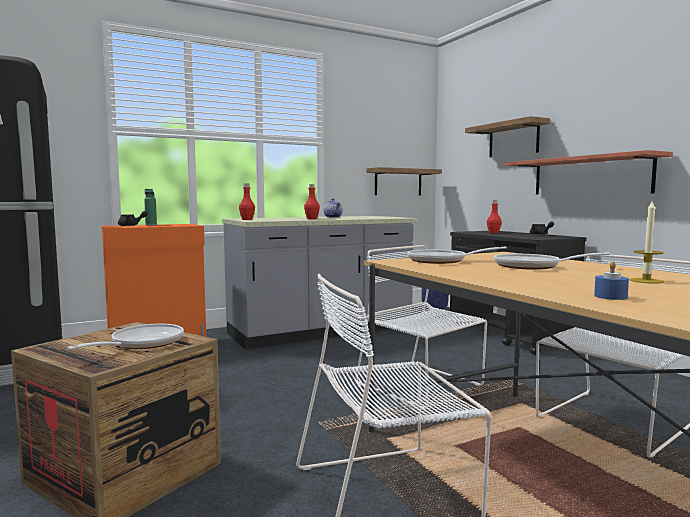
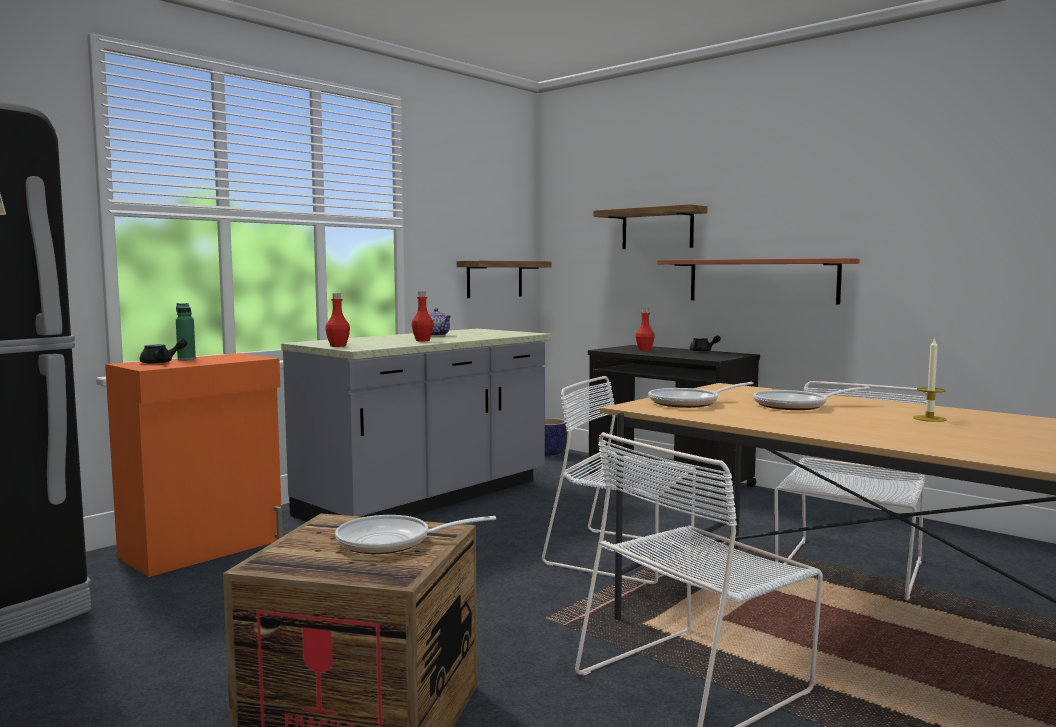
camera: 20 degrees left, 0 degrees up
(142, 343) = (392, 542): frying pan -> frying pan turned 105 degrees counterclockwise
(610, 296) = (937, 441): blue candle -> none

